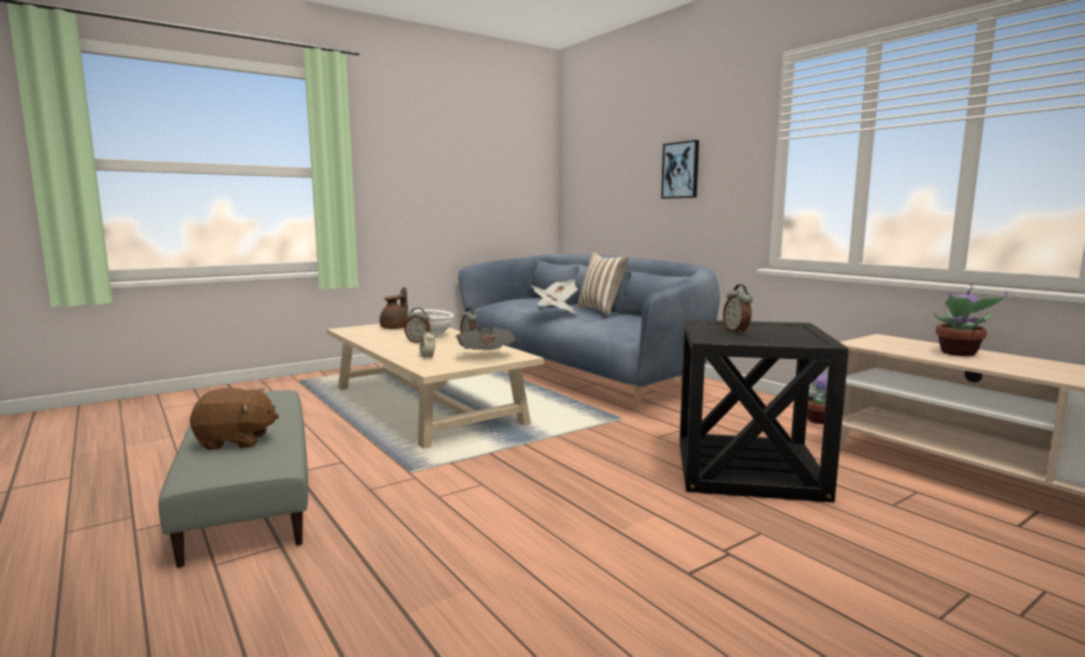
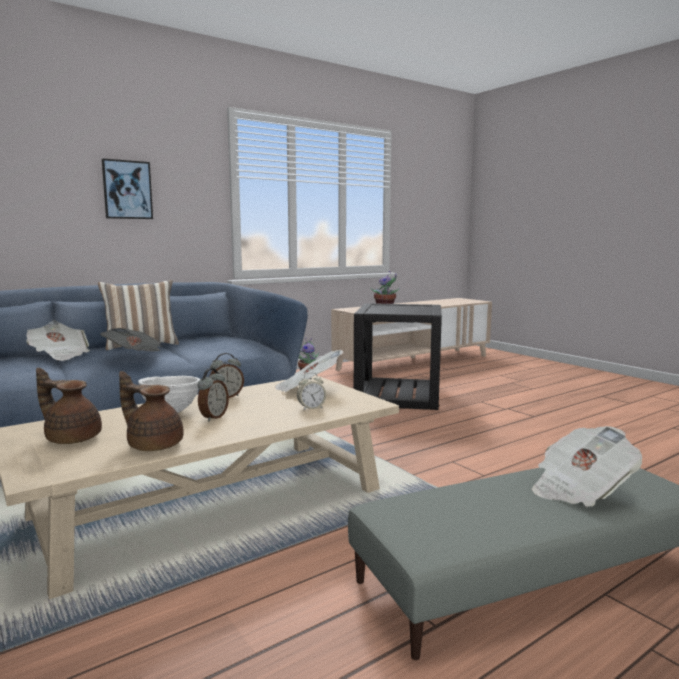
camera: 90 degrees left, 0 degrees up
(236, 441) = (580, 489): brown plush toy -> newspaper
(373, 337) = (154, 445): none -> brown teapot
(737, 331) = (397, 310): alarm clock -> none

